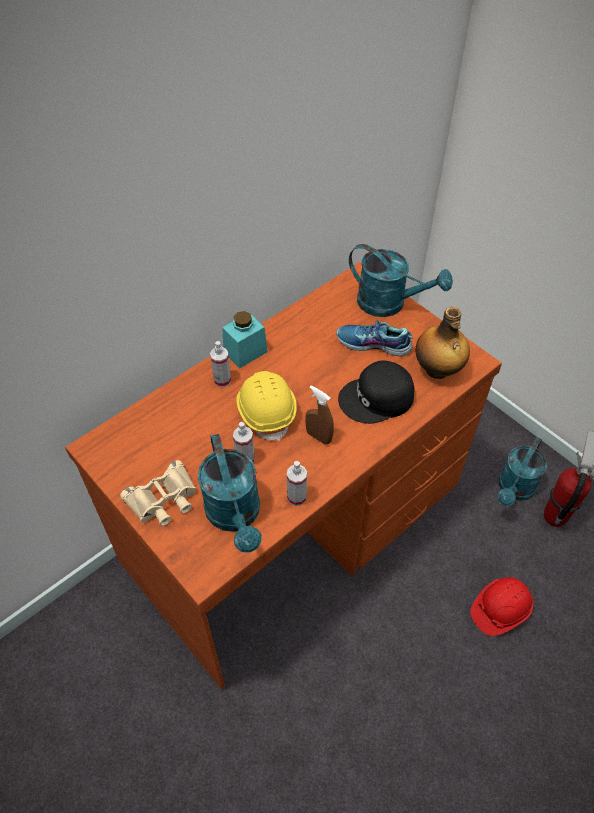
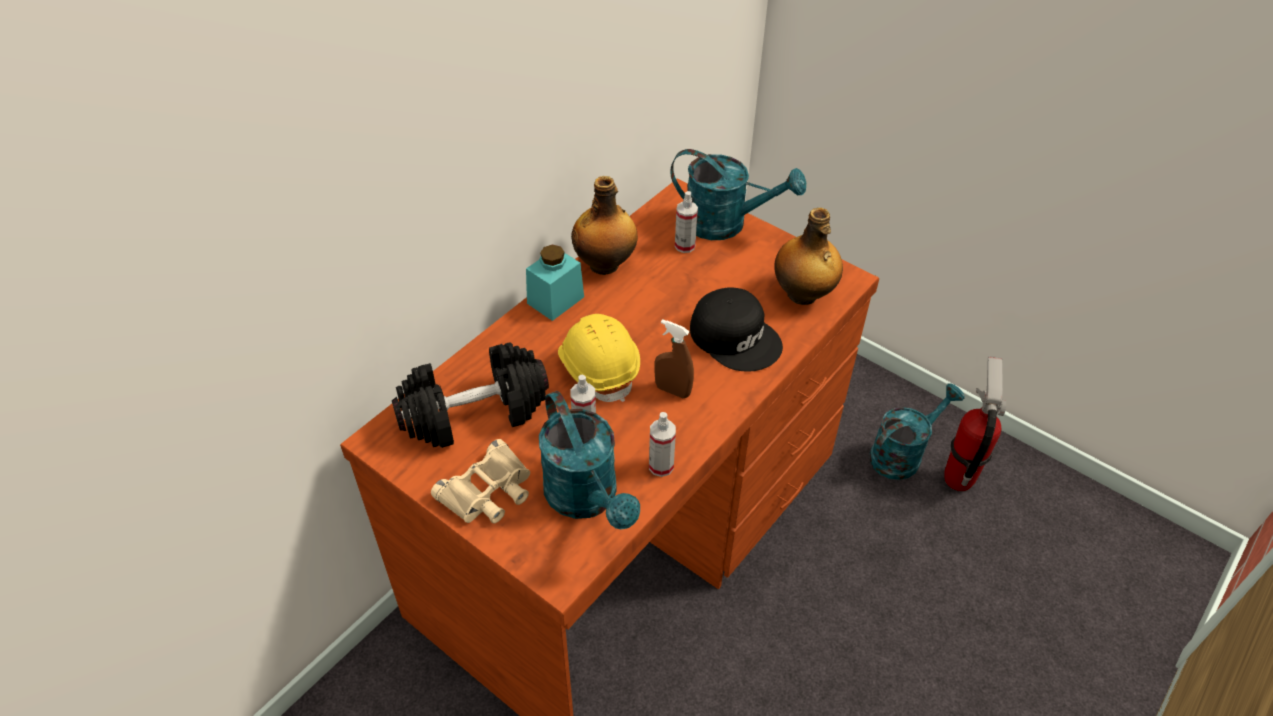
camera: 10 degrees left, 5 degrees down
(166, 436) = (474, 414): none -> black dumbbell
(222, 380) = (533, 338): spray bottle -> spray bottle (685, 246)
(289, 327) = (605, 264): none -> bottle
(373, 344) = (717, 274): shoe -> none
(377, 398) = (736, 336): black cap -> black cap turned 105 degrees counterclockwise
(499, 609) = (914, 602): red hard hat -> none
(514, 490) = (902, 453): turquoise watering can -> turquoise watering can turned 150 degrees counterclockwise

